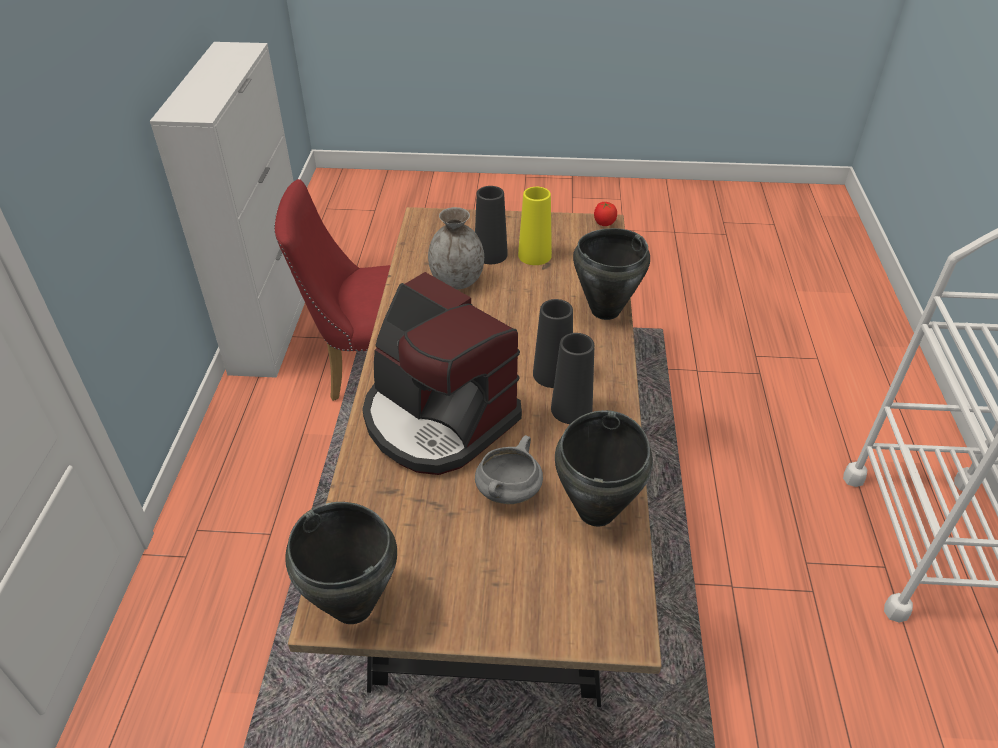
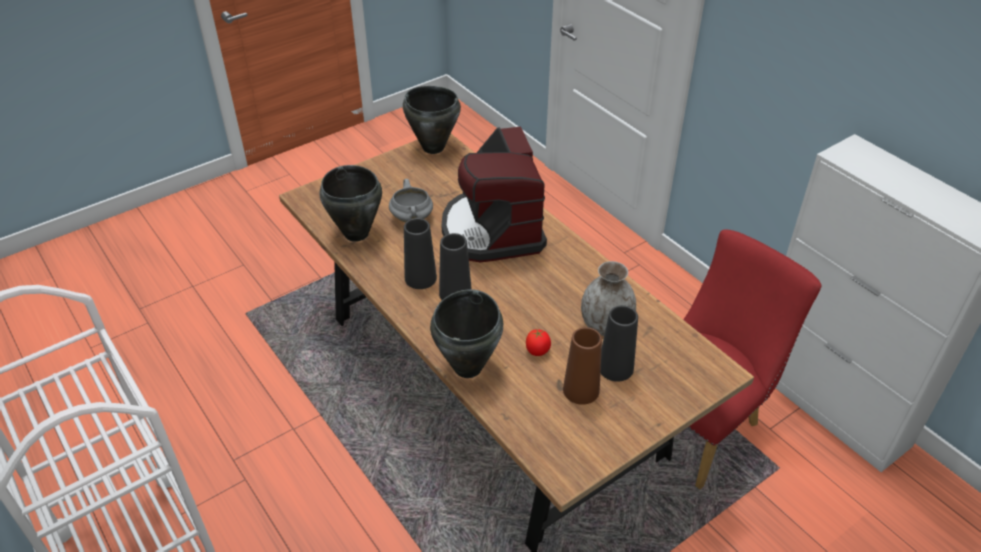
camera: 140 degrees right, 0 degrees up
(437, 419) = (492, 230): coffee machine -> coffee machine turned 105 degrees counterclockwise
(534, 255) = (581, 390): yellow vase -> brown vase
(604, 223) = (565, 475): tomato -> tomato (537, 351)

